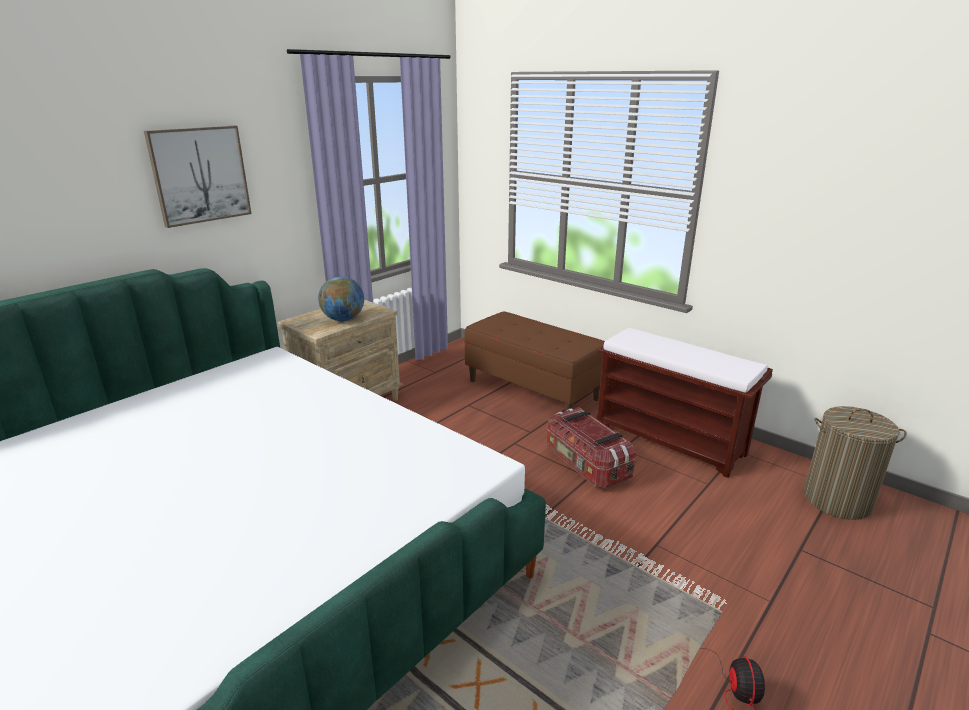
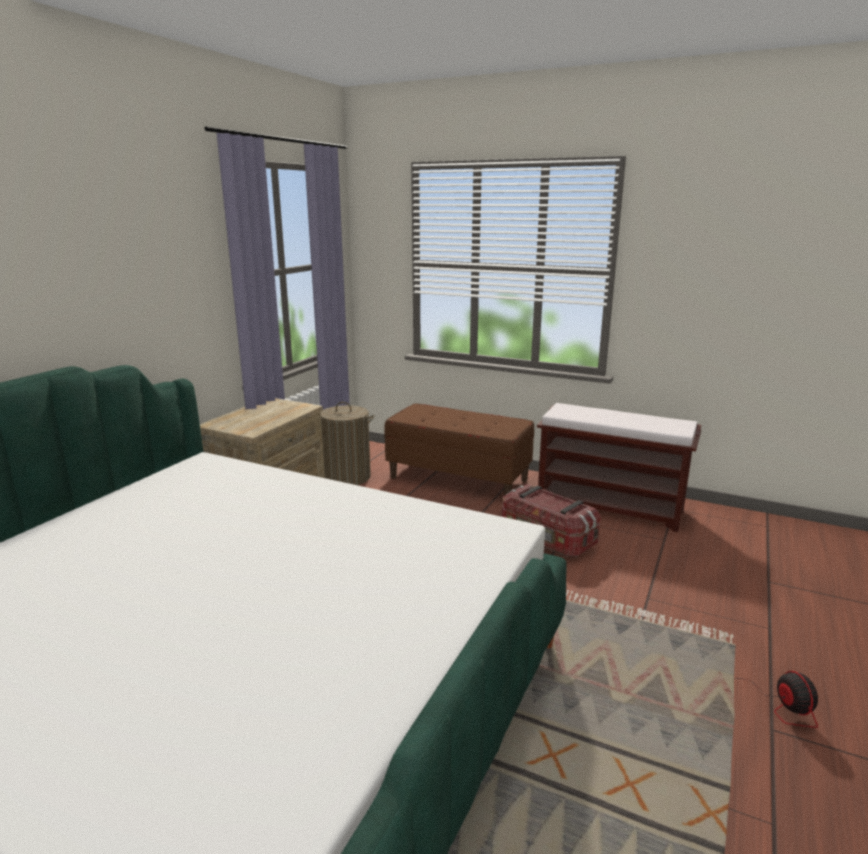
camera: 15 degrees left, 5 degrees down
(200, 175) = (116, 259): picture -> none
(343, 319) = (269, 418): globe -> none
(837, 500) = (775, 537): laundry basket -> laundry basket (347, 477)

